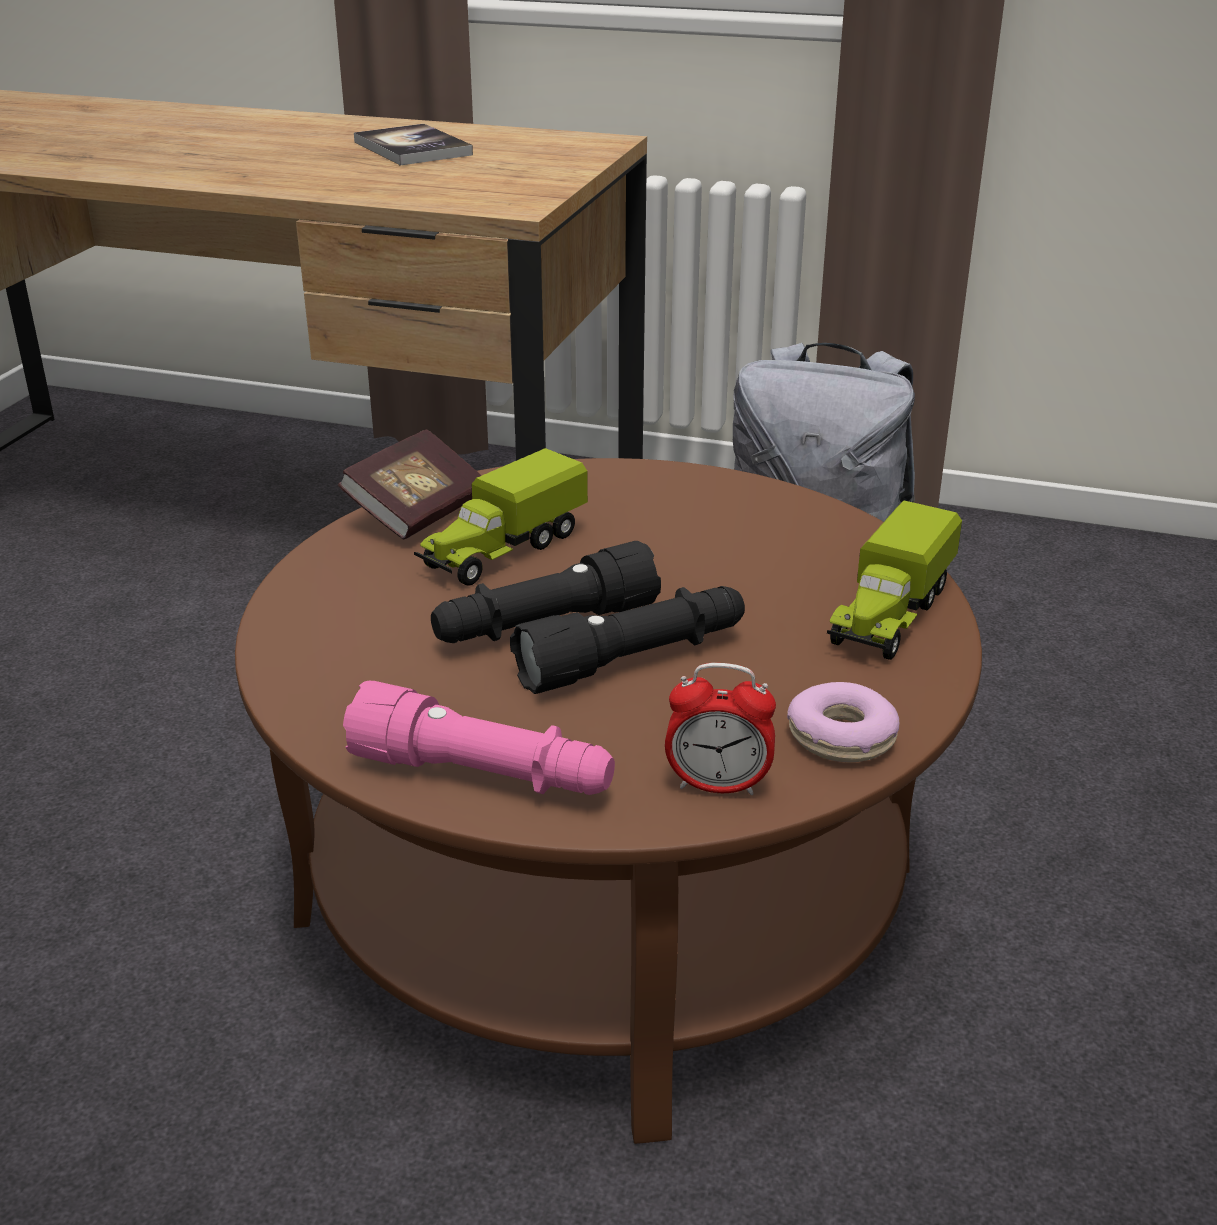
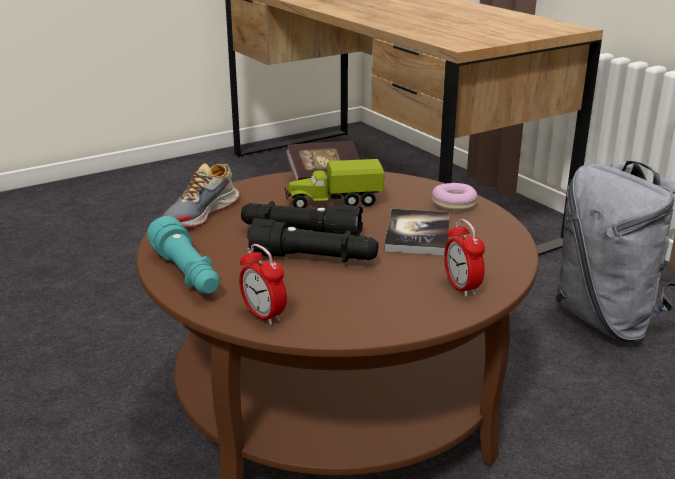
camera: 40 degrees right, 5 degrees down
(318, 656) = (203, 213): none -> shoe
(412, 148) = (469, 17): book -> book (417, 234)
(483, 776) = (187, 274): pink flashlight -> turquoise flashlight
(841, 737) = (348, 322): donut -> donut (454, 203)
(889, 616) = (461, 287): toy truck -> alarm clock

